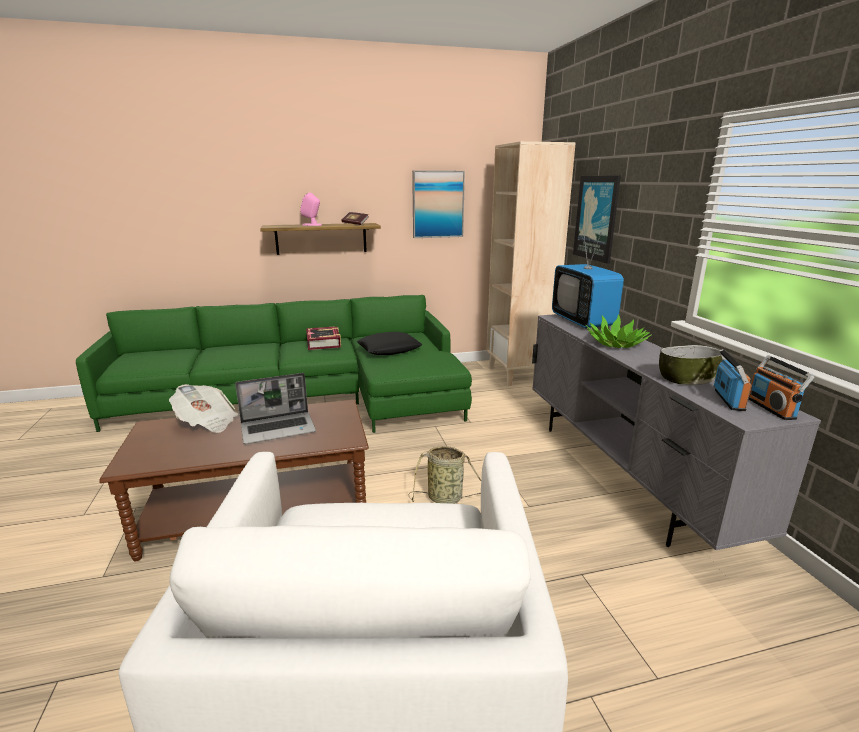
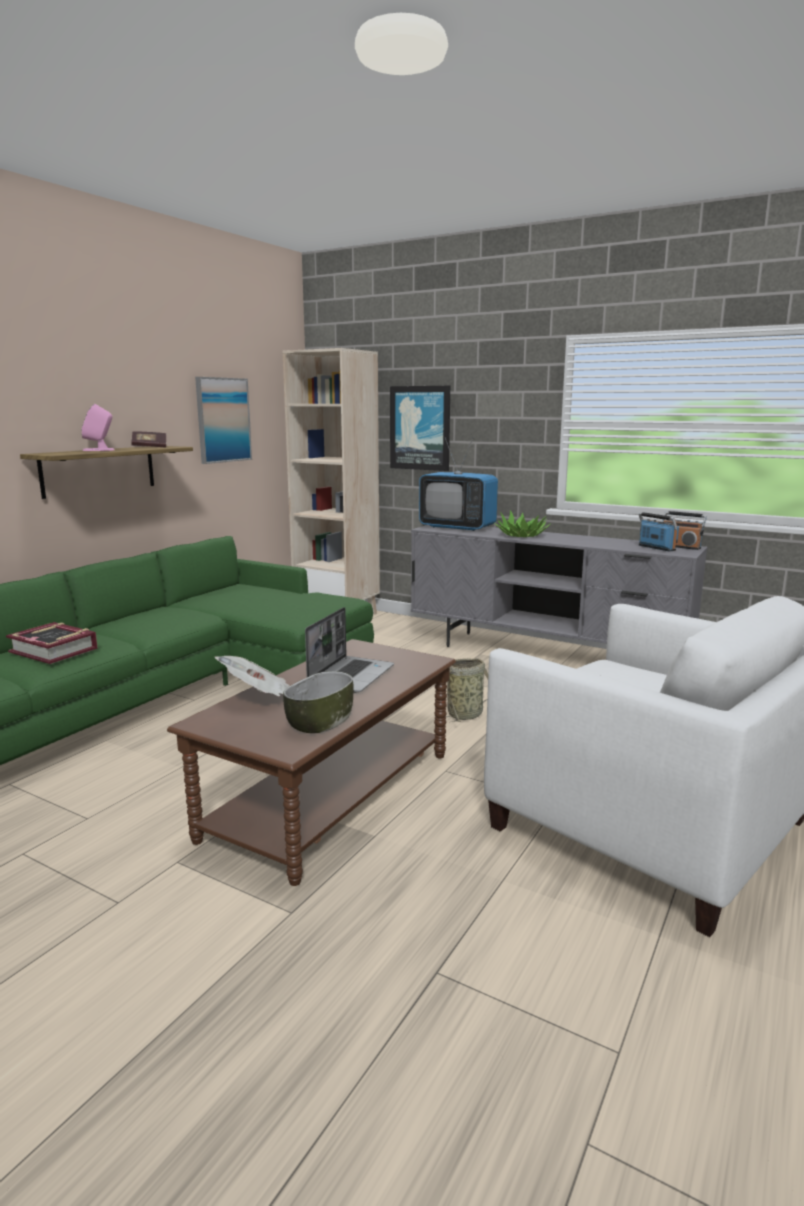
camera: 45 degrees left, 5 degrees down
(324, 342) = (161, 613): book -> book (54, 650)
(389, 349) = (255, 602): black pillow -> none
(686, 378) = (611, 543): bowl -> bowl (320, 721)

